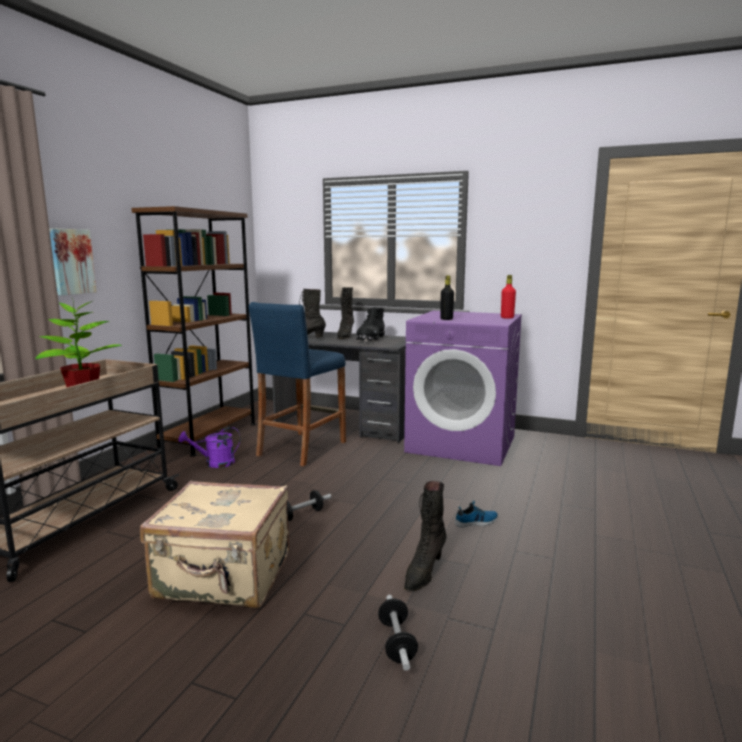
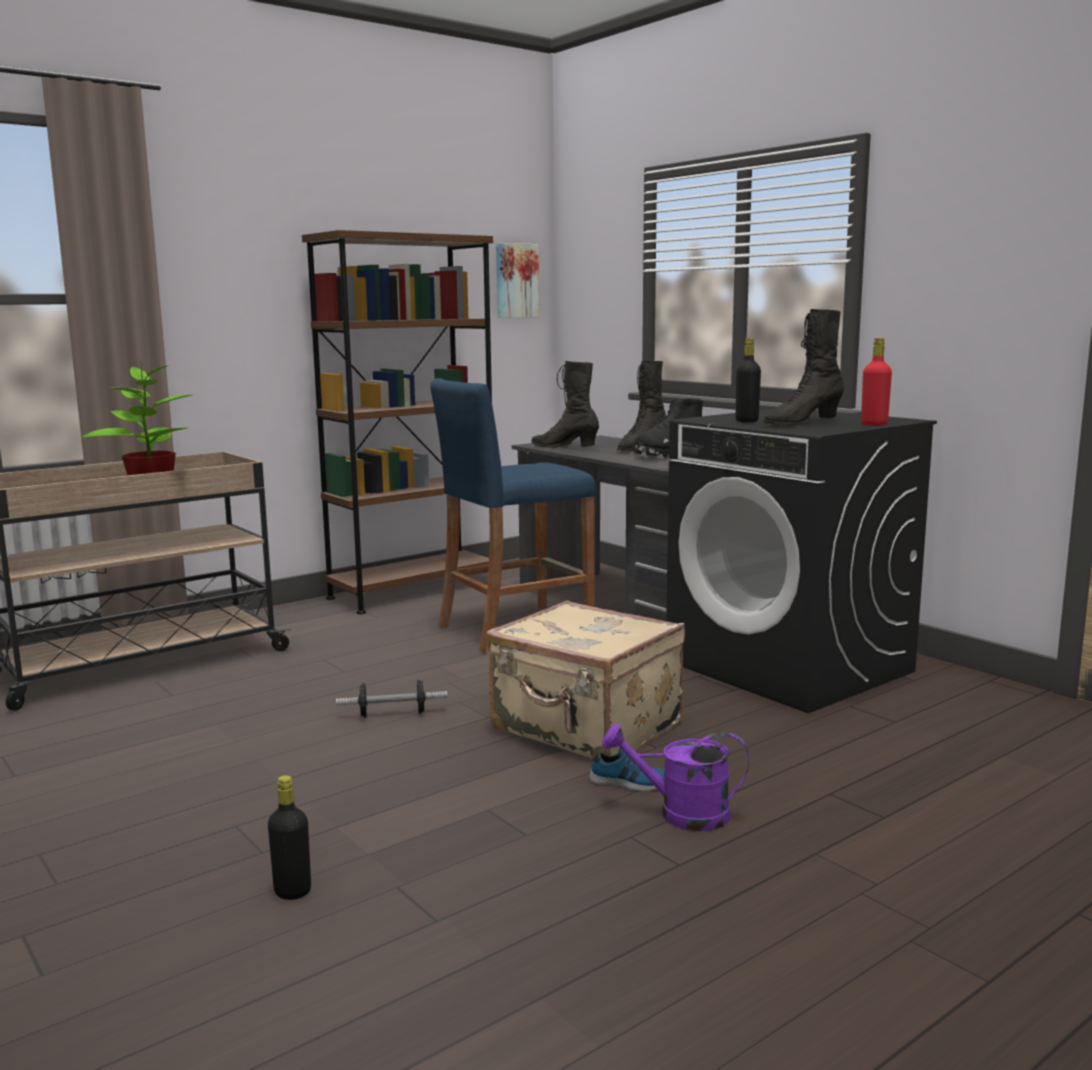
camera: 30 degrees right, 0 degrees up
(71, 261) = (201, 313): picture -> picture (516, 281)
(214, 463) = (373, 628): purple watering can -> purple watering can (681, 814)
(224, 577) = (206, 762): beige suitcase -> beige suitcase (586, 729)
(397, 642) = (292, 891): dumbbell -> black bottle
(423, 572) = (448, 825): black boot -> black boot (801, 423)
(462, 444) = (790, 666): purple washing machine -> black washing machine

